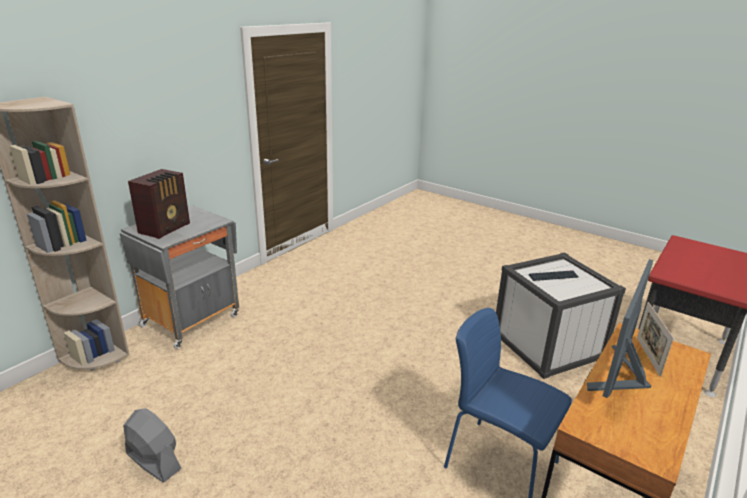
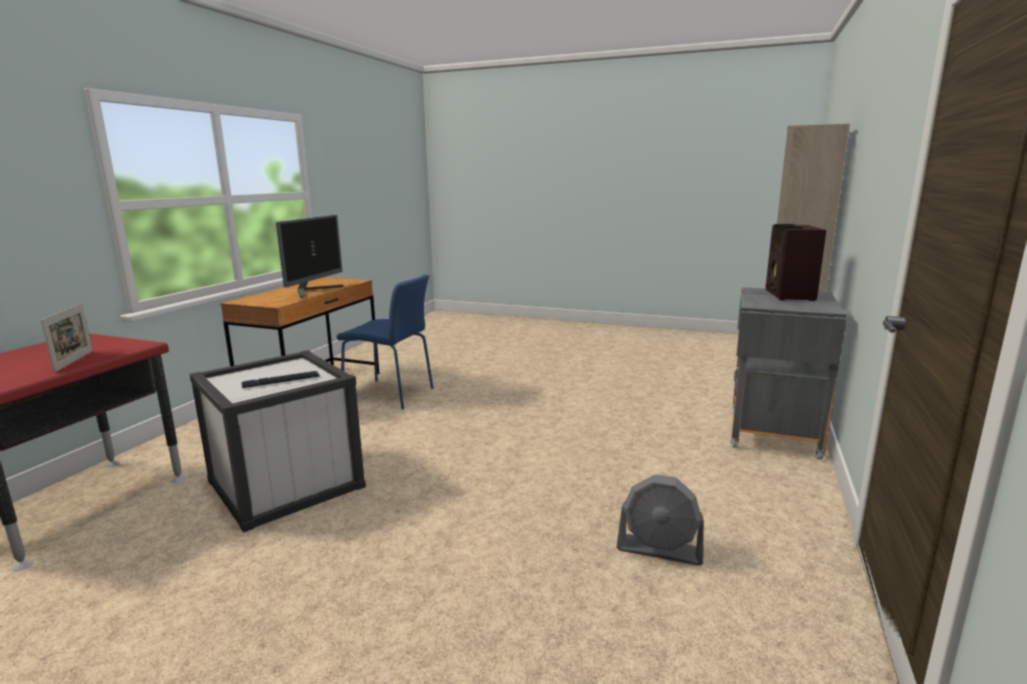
camera: 165 degrees right, 10 degrees down
(153, 461) = (633, 367): grey fan -> grey fan (660, 550)
(648, 356) = (278, 298): picture frame -> picture frame (74, 361)

